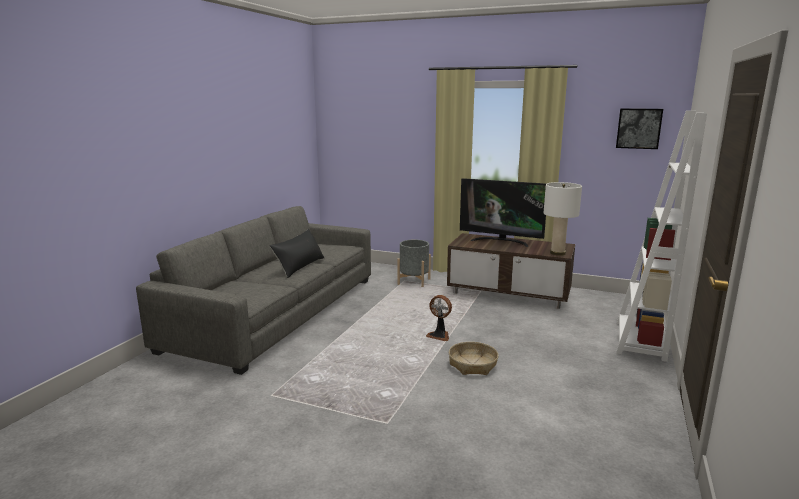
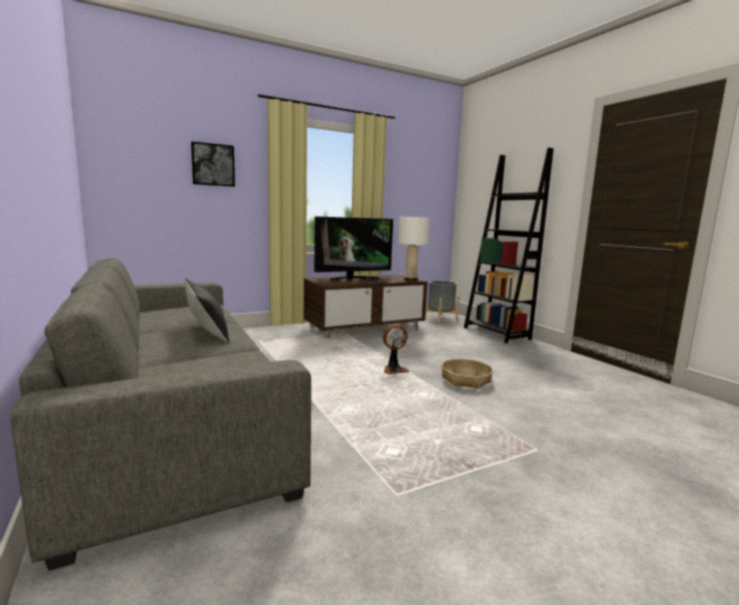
camera: 50 degrees left, 5 degrees down
(414, 281) = (269, 338): grey planter -> grey planter (440, 318)
(638, 128) = (430, 176): picture -> picture (213, 165)
(640, 341) = (496, 333): white bookcase -> black bookcase

